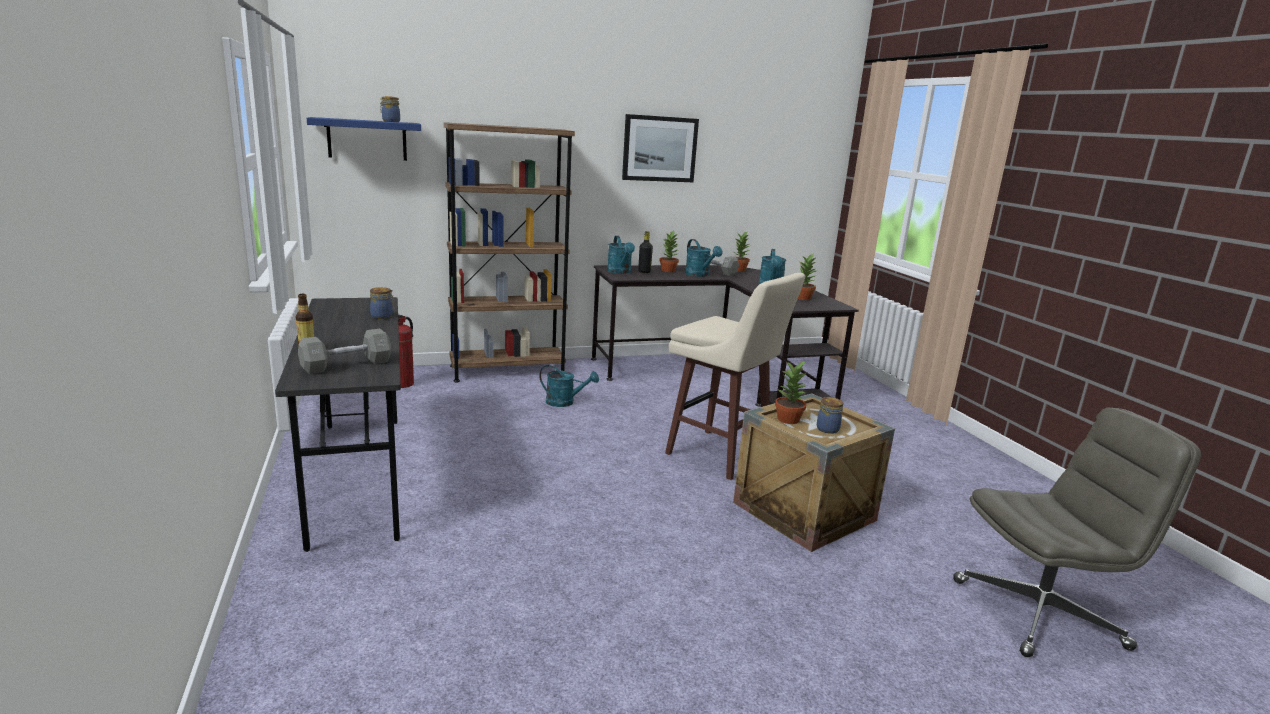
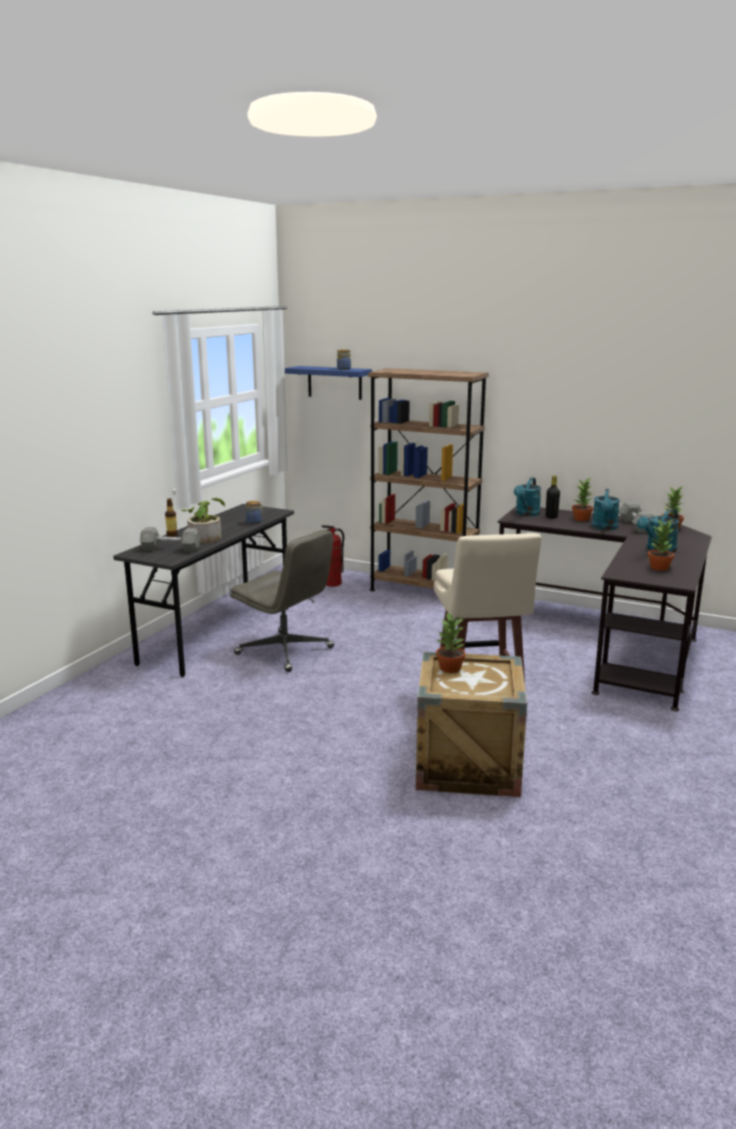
camera: 45 degrees right, 0 degrees up
(358, 342) = (205, 537): none -> potted plant
(565, 402) = (425, 626): turquoise watering can -> none
(659, 149) = (590, 391): picture -> none
(828, 429) = (467, 685): jar -> none
(1039, 613) = (524, 917): grey office chair -> grey office chair (286, 651)

